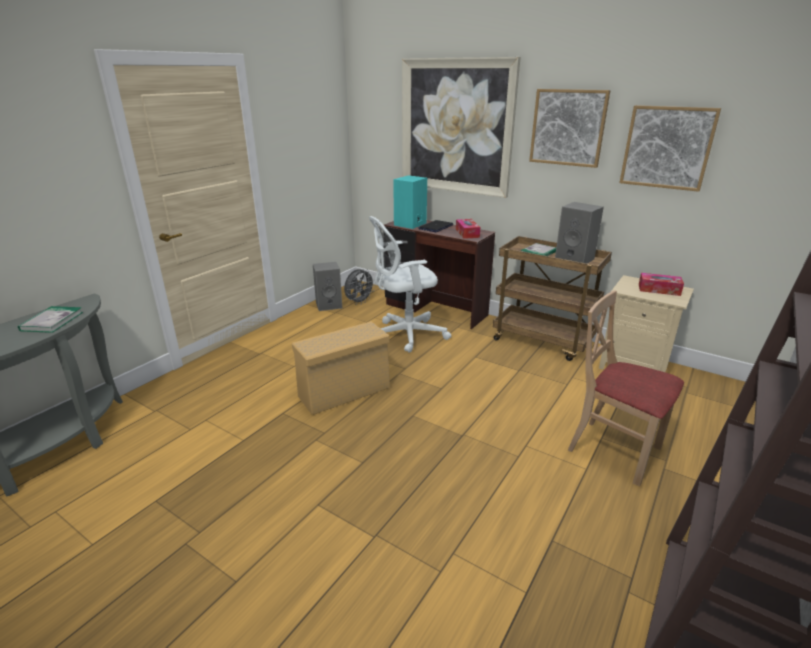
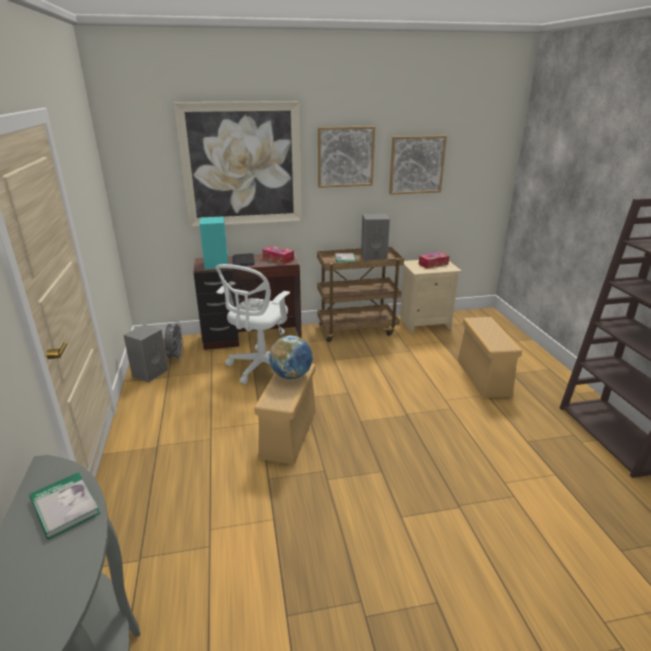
camera: 45 degrees left, 0 degrees up
(355, 334) = (291, 375): none -> globe
(614, 450) = (482, 377): beige chair -> beige storage box

